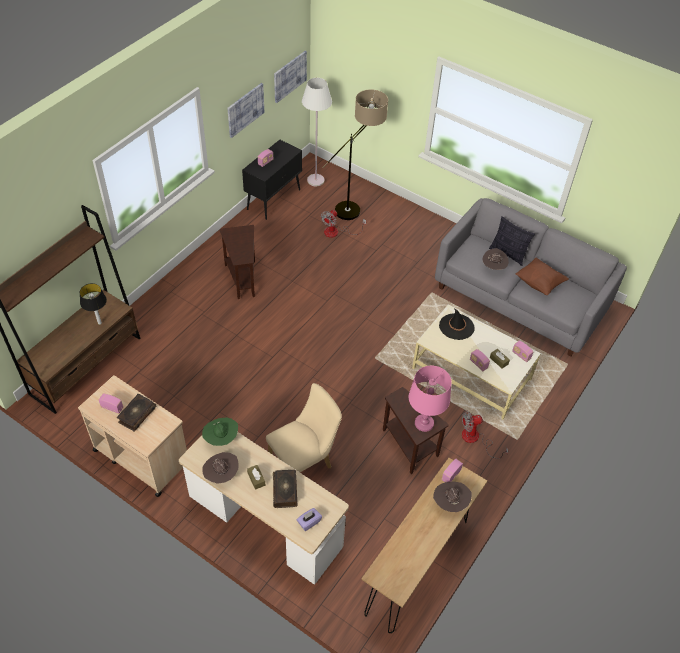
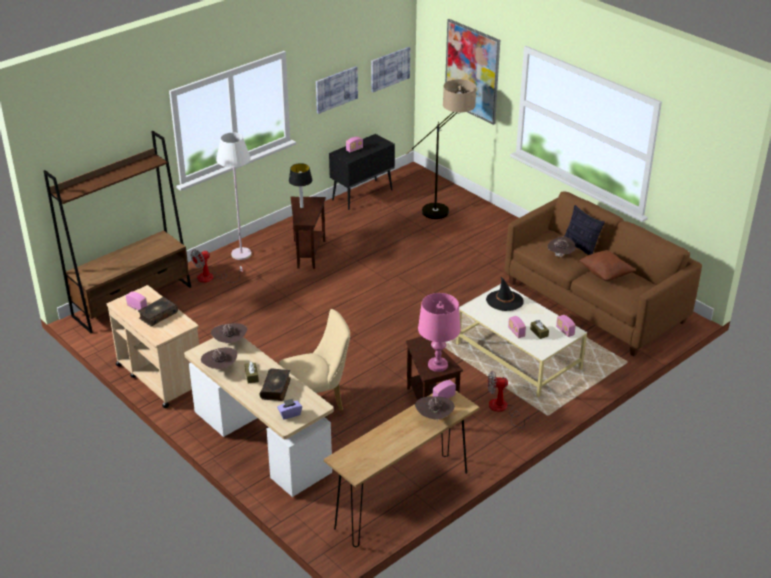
camera: 15 degrees right, 15 degrees down
(99, 323) = (151, 253): table lamp -> table lamp (301, 207)
(221, 438) = (230, 343): green hat -> brown hat
(315, 180) = (411, 184): white floor lamp -> white floor lamp (241, 254)
(336, 232) = (417, 227): fan -> fan (211, 278)
(376, 76) = (472, 71): none -> picture
(520, 299) = (595, 302): grey sofa -> brown sofa

